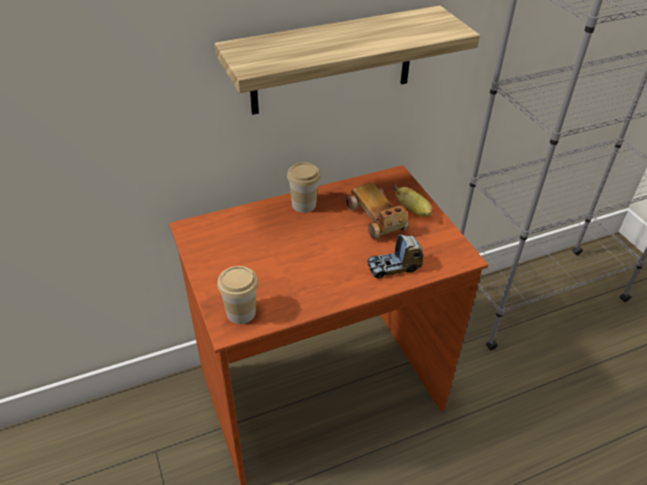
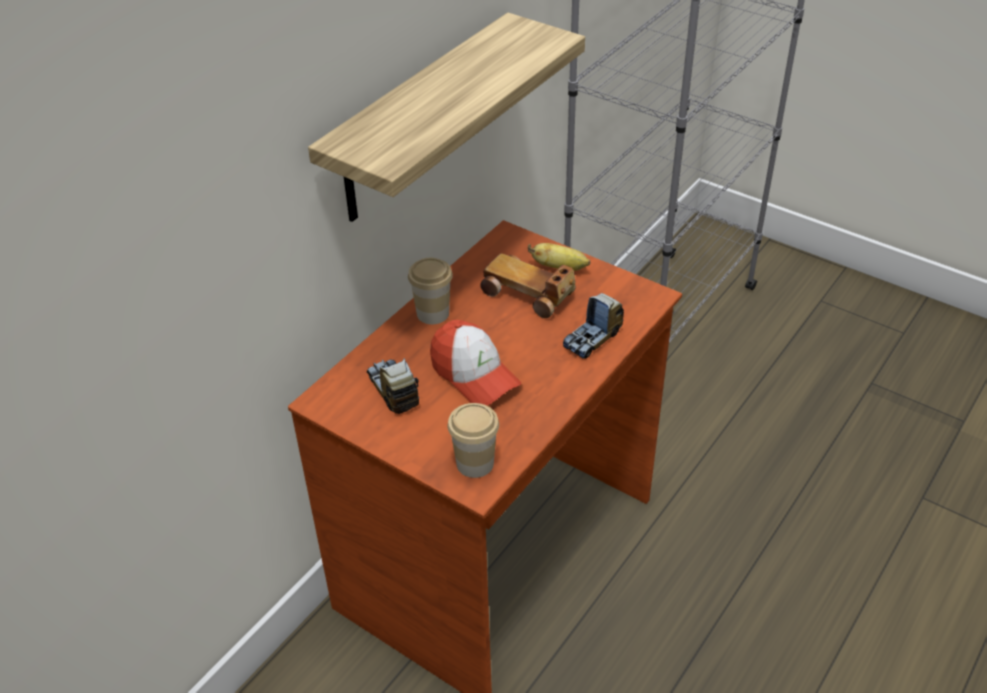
camera: 30 degrees left, 0 degrees up
(235, 242) = (393, 392): none -> toy truck
(293, 255) = (474, 374): none -> cap

